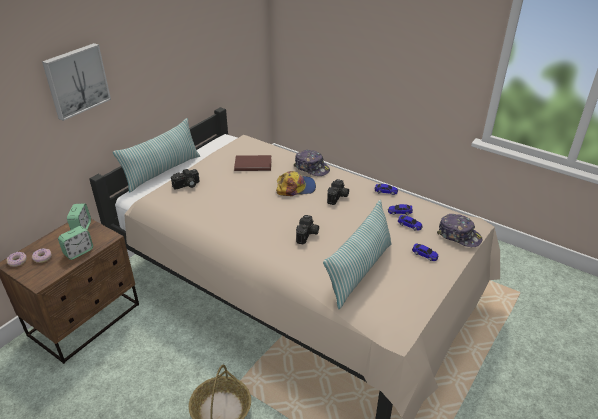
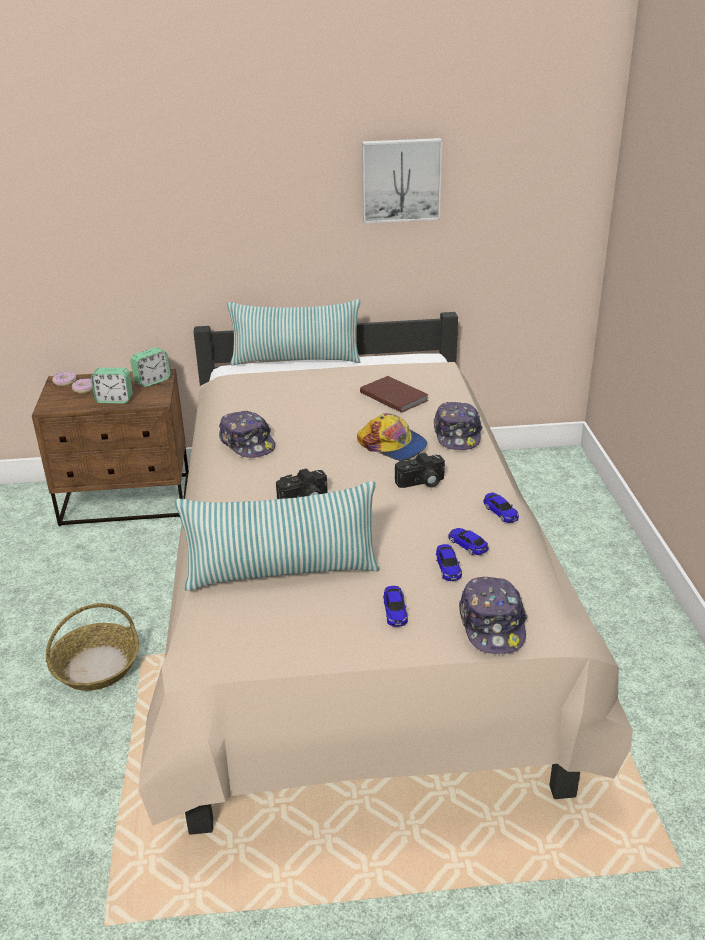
camera: 50 degrees right, 5 degrees down
(76, 80) = (203, 192): picture -> picture (401, 180)
(187, 185) = (287, 383): camera -> none
(228, 226) = (247, 443): none -> cap

